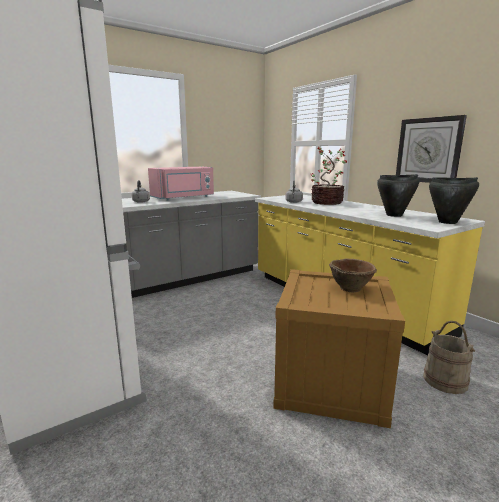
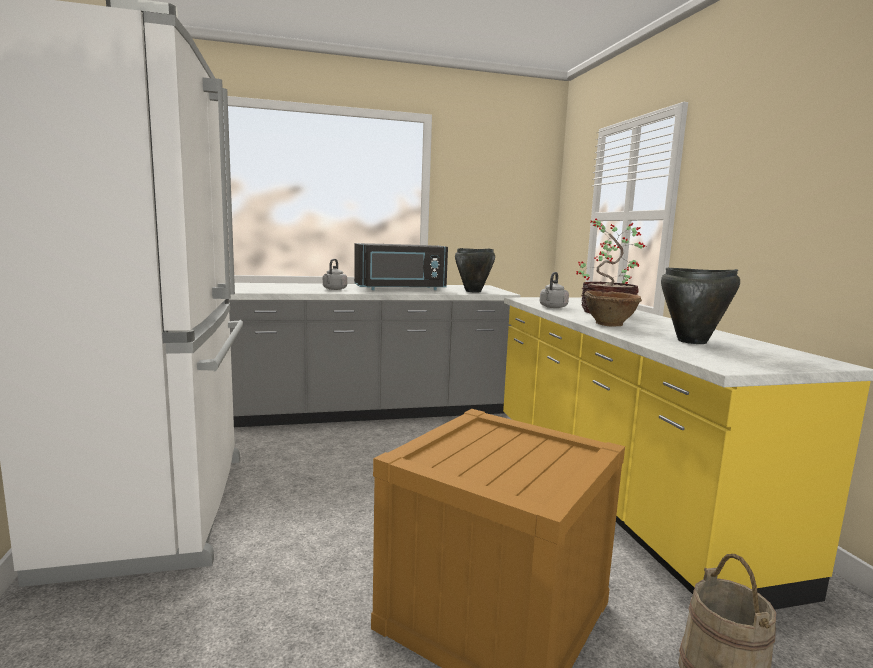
camera: 20 degrees right, 5 degrees down
(184, 198) = (401, 289): pink microwave -> black microwave
(350, 288) = (537, 453): brown bowl -> brown bowl (609, 324)
(428, 150) = (793, 229): wall clock -> none
(448, 222) = (780, 363): black cooking pot -> black cooking pot (473, 291)

